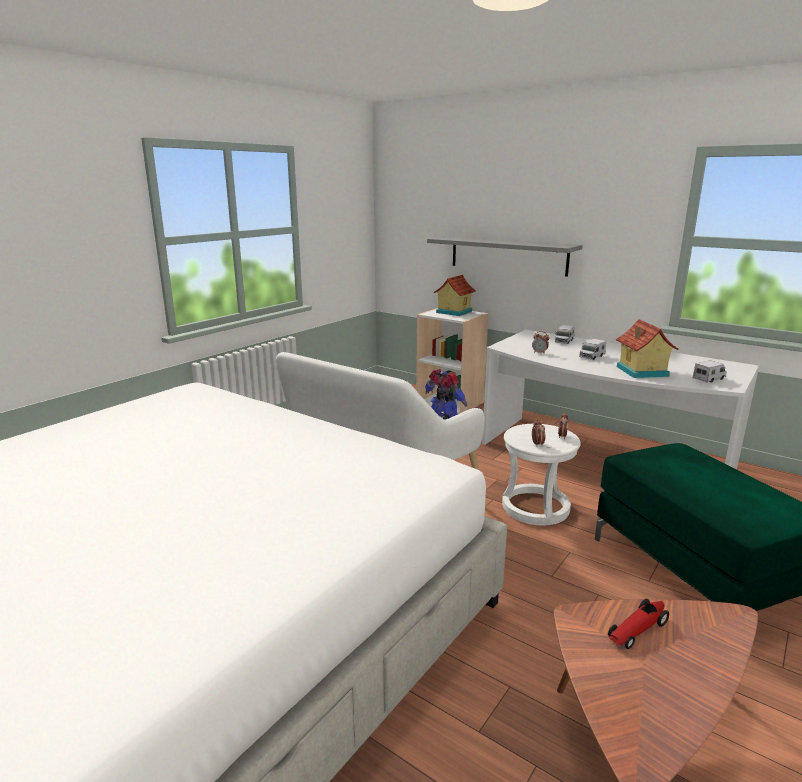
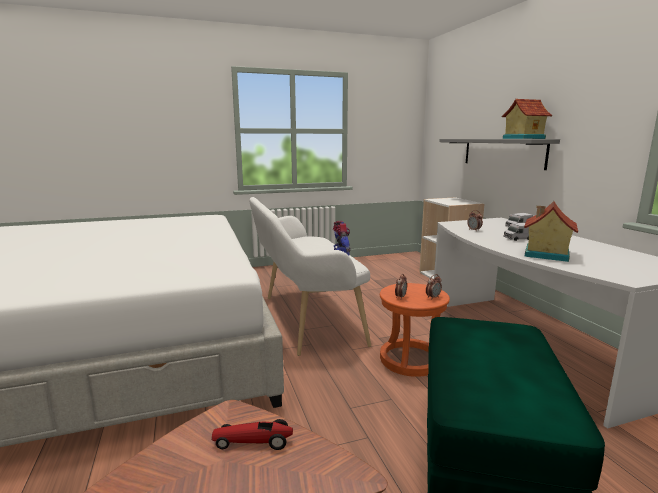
camera: 35 degrees right, 5 degrees down
(453, 312) = (455, 200): toy house -> toy house (522, 138)
(535, 507) = (410, 359): white stool -> orange stool
(709, 379) = (616, 271): toy truck -> none

